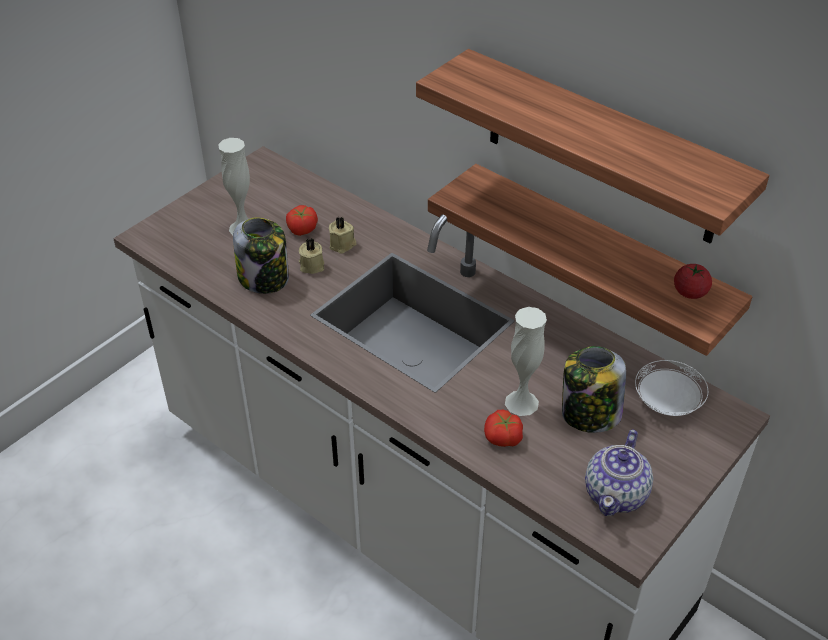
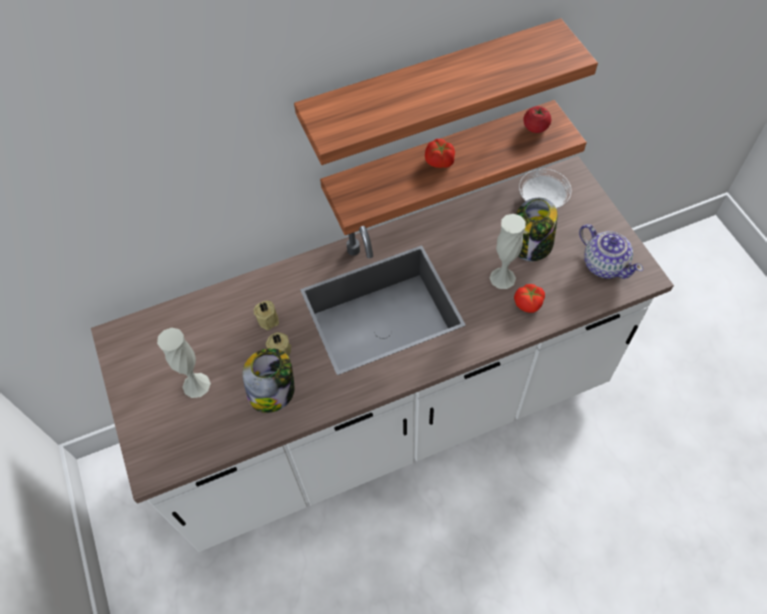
camera: 60 degrees left, 15 degrees up
(301, 229) = (228, 340): tomato -> tomato (439, 161)

